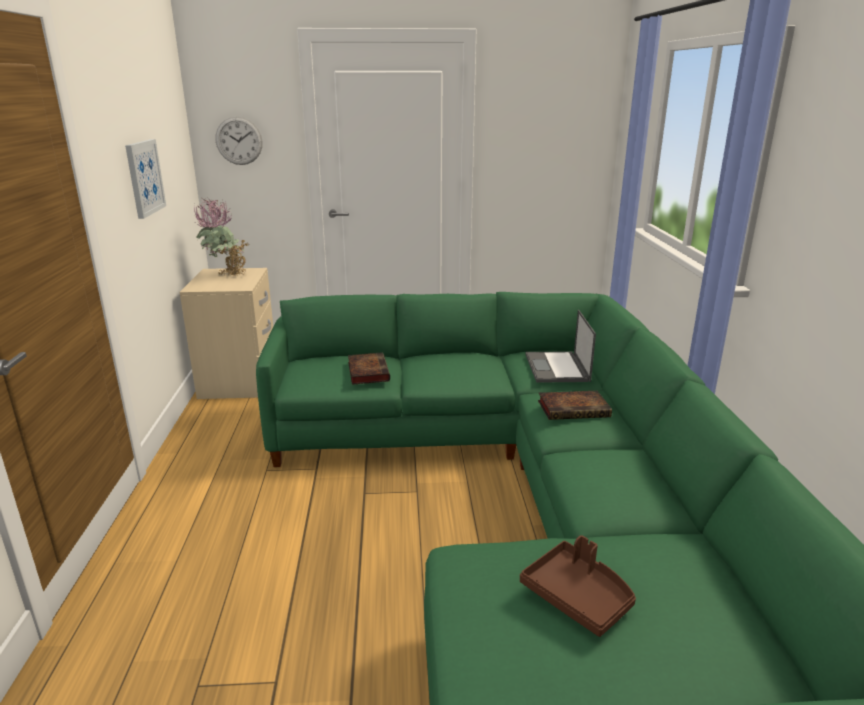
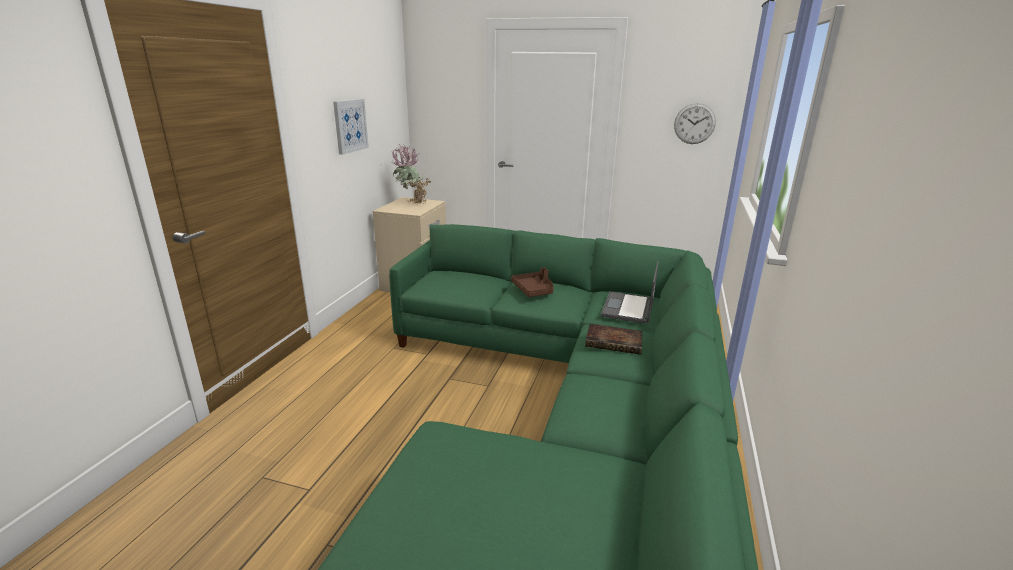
camera: 20 degrees right, 0 degrees up
(239, 141) = (439, 104): wall clock -> wall clock (694, 123)
(367, 371) = (475, 286): book -> none
(578, 596) = (493, 482): brown tray -> brown tray (534, 290)

